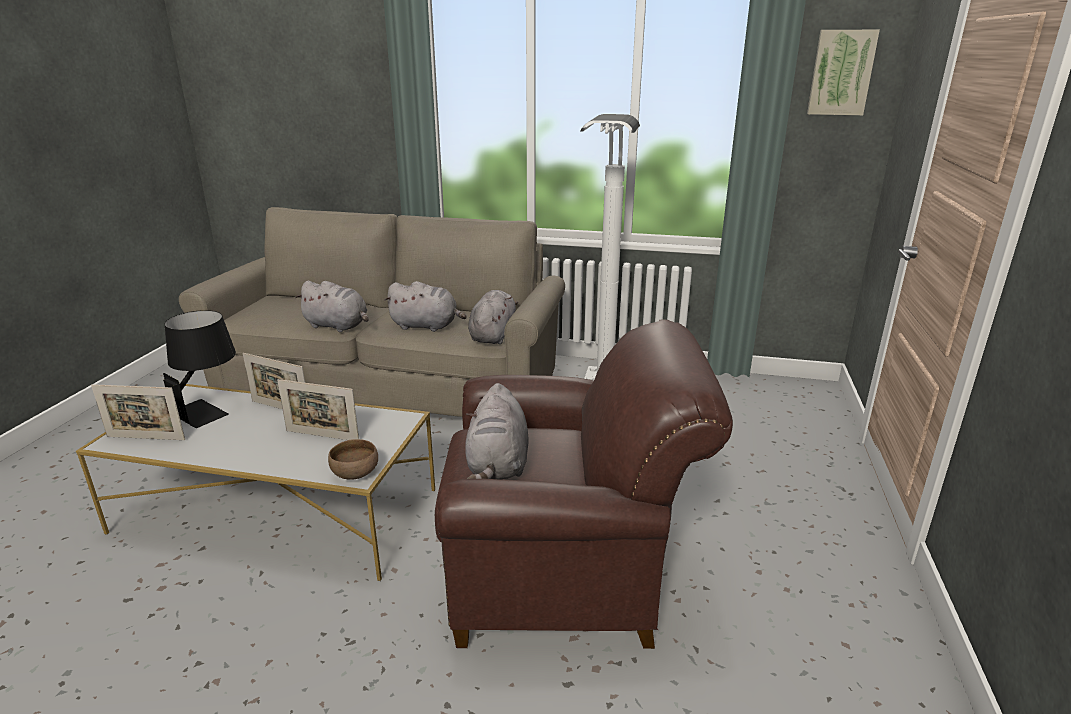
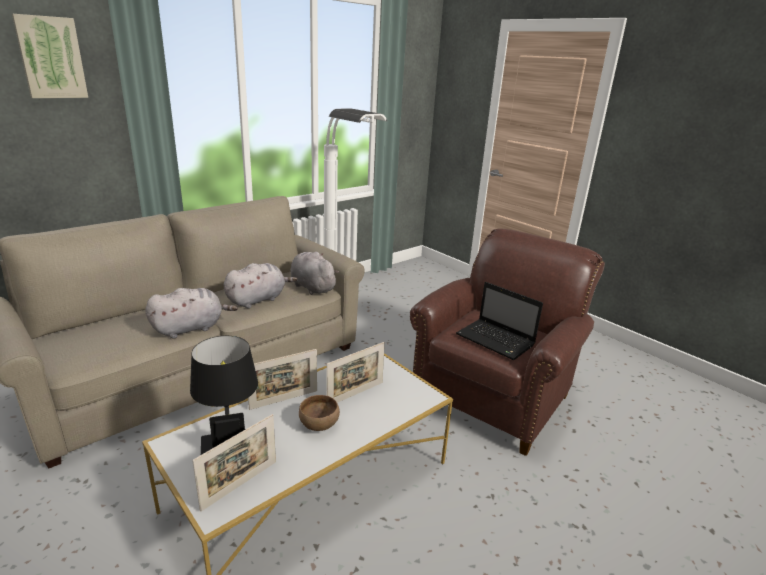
camera: 55 degrees left, 0 degrees up
(355, 473) = (423, 396): brown bowl -> brown bowl (318, 423)
(498, 465) = (496, 340): grey plush toy -> laptop
(841, 73) = (413, 78): picture -> picture (51, 58)

